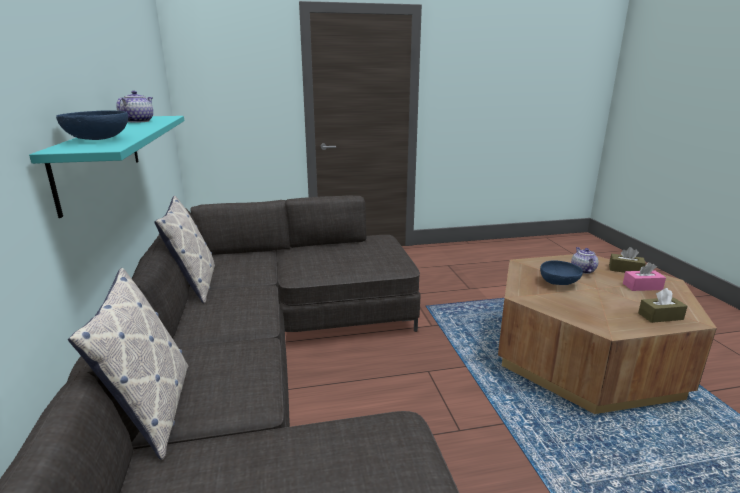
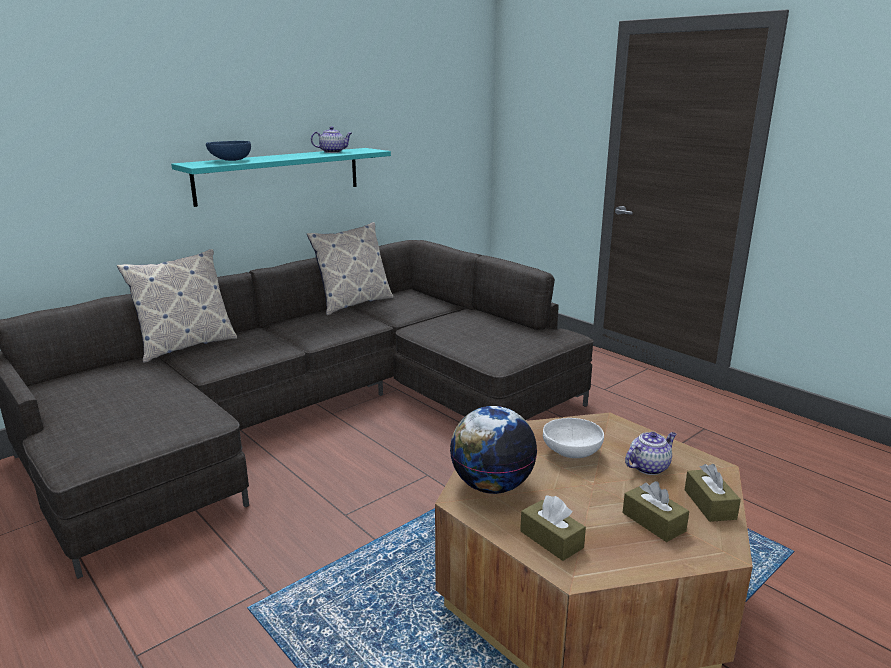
camera: 60 degrees right, 0 degrees up
(559, 283) = (571, 453): blue bowl -> white bowl
(593, 316) = (492, 485): none -> globe
(642, 286) = (653, 522): pink tissue box -> brown tissue box

